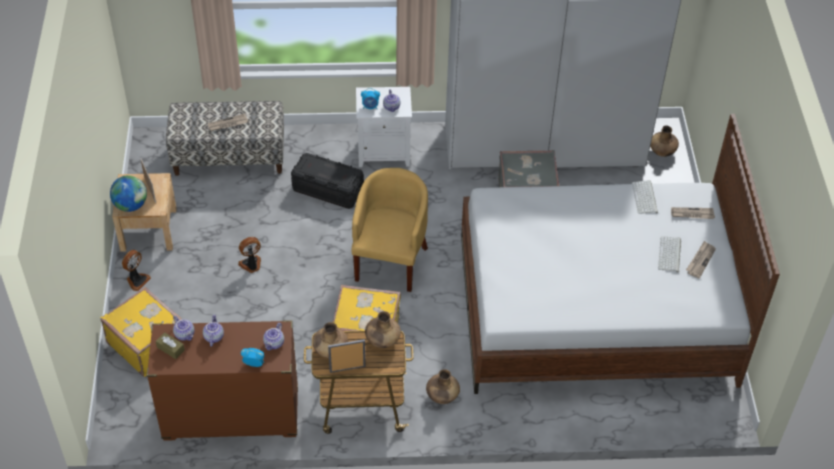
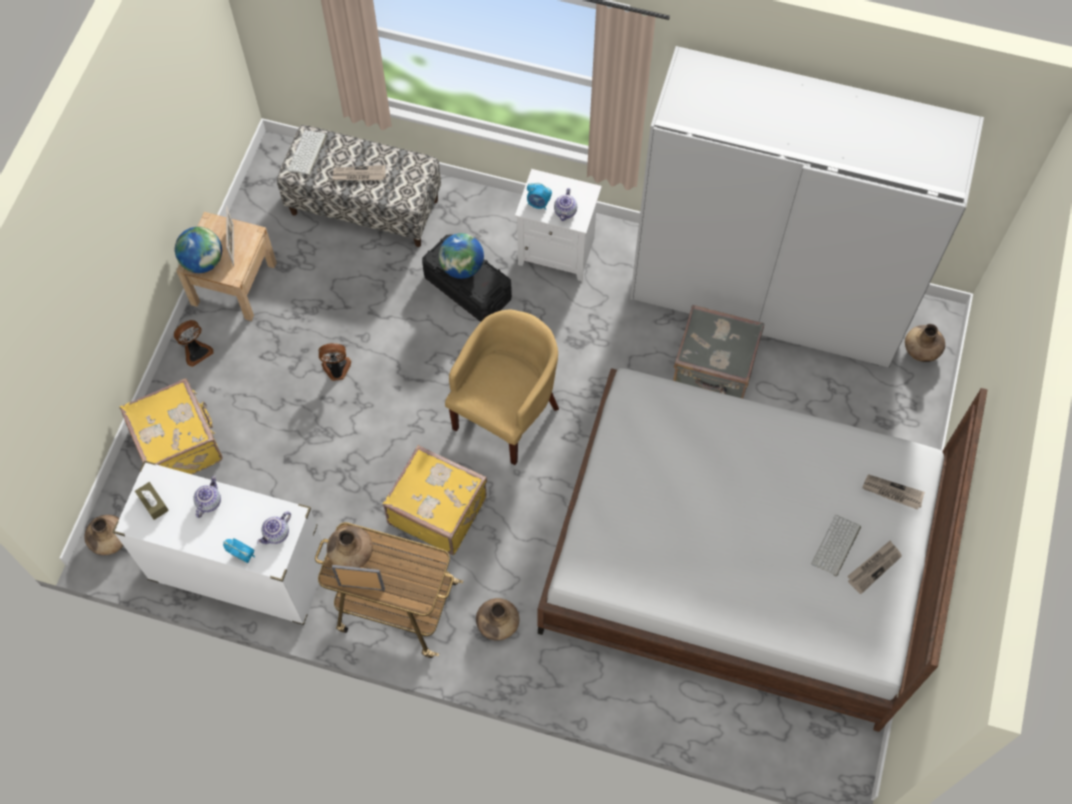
camera: 20 degrees right, 15 degrees up
(185, 334) = (177, 488): teapot -> none
(231, 415) = (240, 571): brown dresser -> white dresser
(324, 170) = (462, 267): none -> globe
(382, 340) = (419, 560): brown vase -> brown vase (110, 541)
(645, 198) = (839, 449): keyboard -> keyboard (307, 153)

